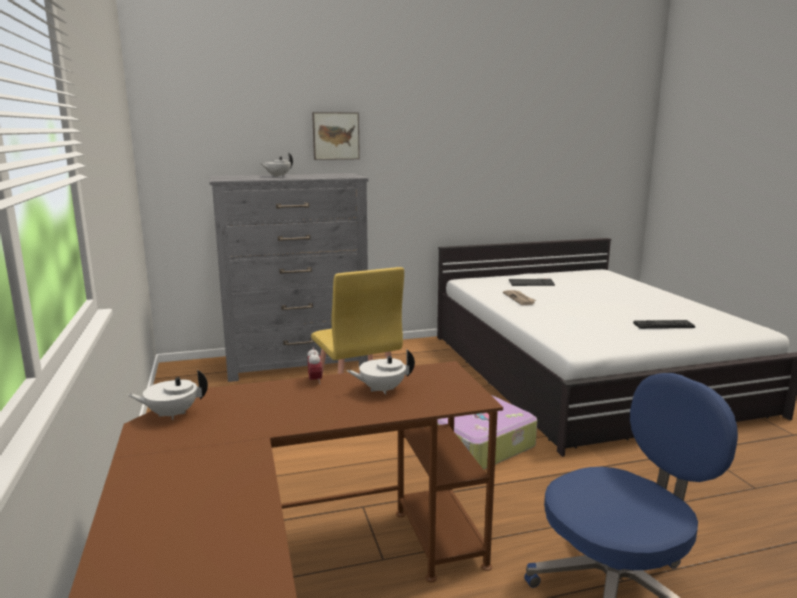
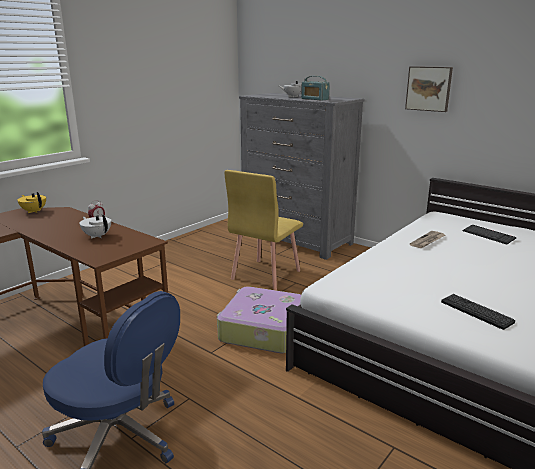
camera: 55 degrees right, 5 degrees up
(172, 414) = (34, 211): white teapot -> yellow teapot
(323, 177) = (314, 99): none -> radio
(335, 136) = (355, 65): picture -> picture (429, 88)

